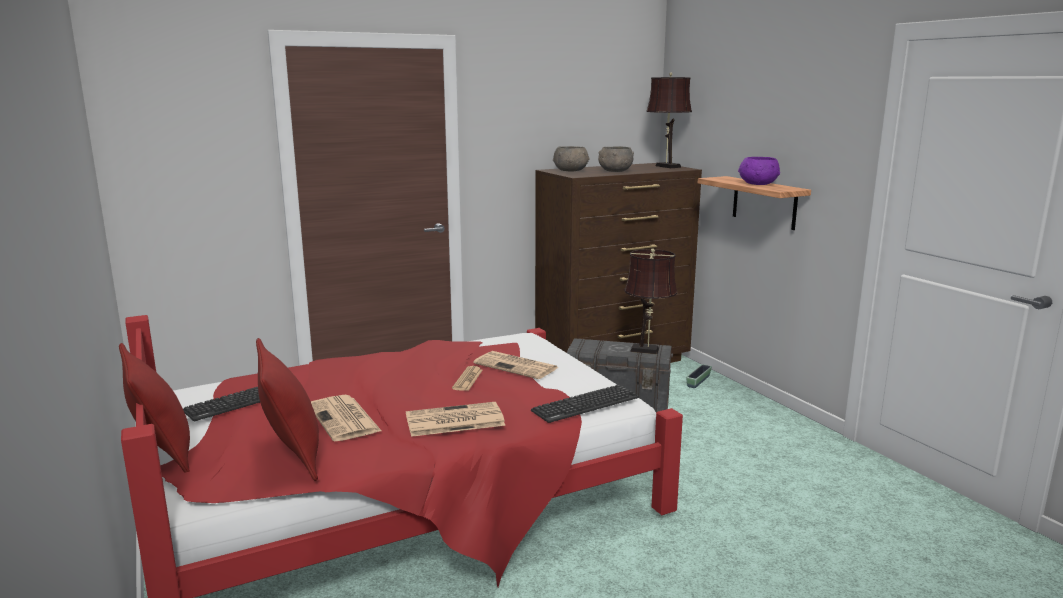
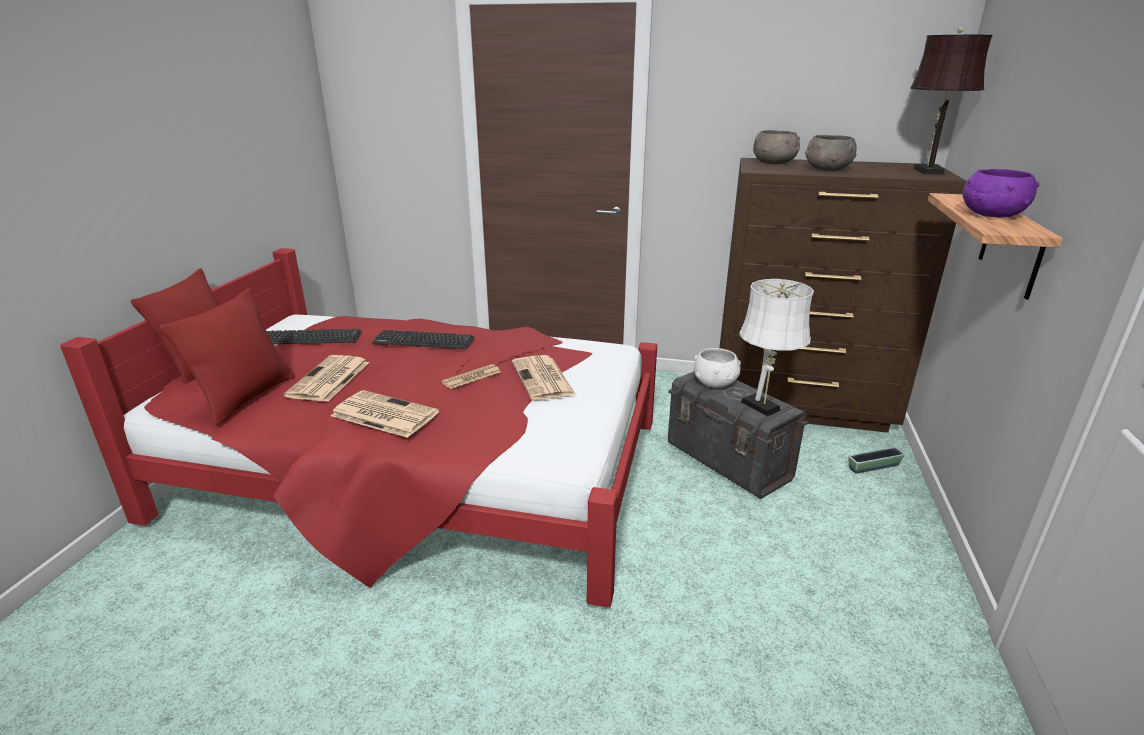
camera: 40 degrees right, 10 degrees up
(585, 404) = (519, 447): keyboard -> keyboard (423, 341)
(596, 346) = (715, 382): none -> white bowl
(647, 350) = (763, 408): brown table lamp -> white table lamp

